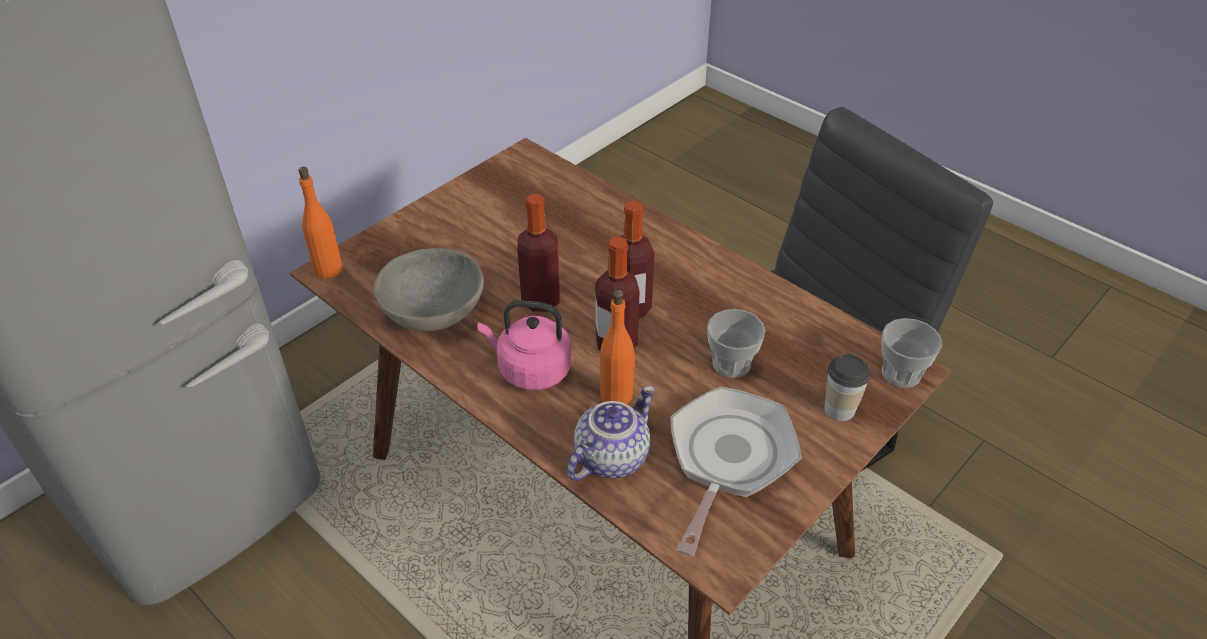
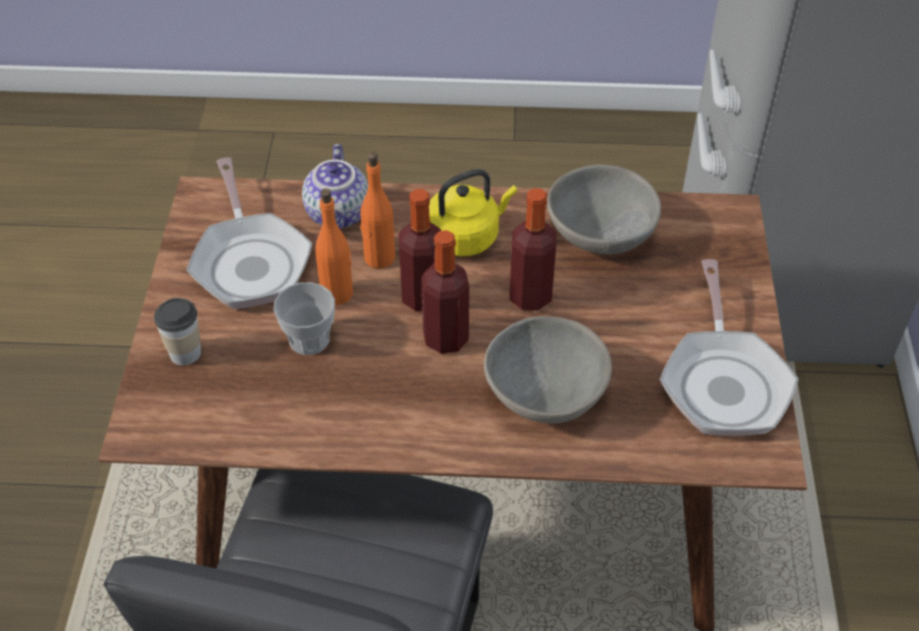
camera: 140 degrees right, 5 degrees up
(328, 269) = (734, 214): orange bottle -> orange bottle (337, 293)
(493, 193) = (724, 381): none -> frying pan
(530, 370) = (466, 237): pink kettle -> yellow kettle
(605, 244) = (543, 392): none -> grey bowl
(901, 373) = (146, 423): cup -> none

